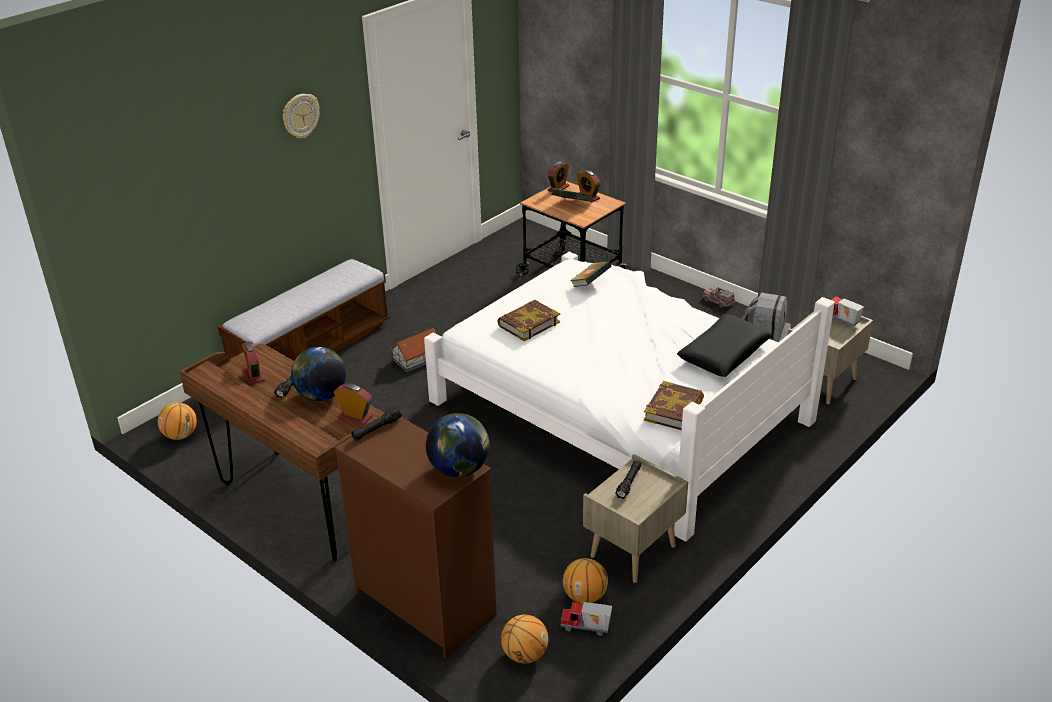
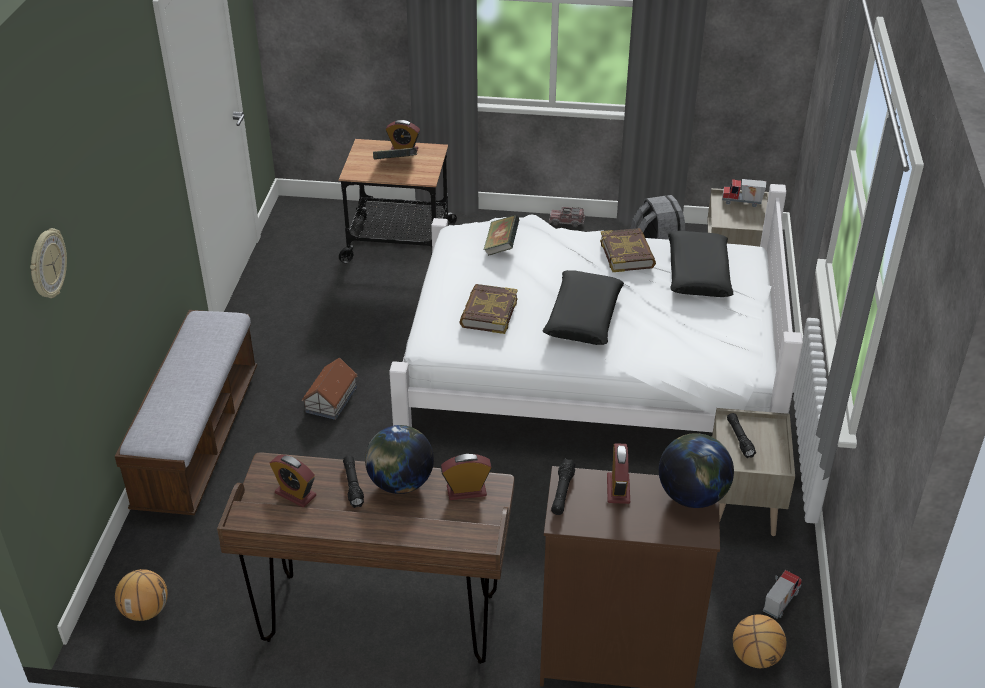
camera: 35 degrees left, 5 degrees up
(300, 116) = (131, 151): wall clock -> wall clock (46, 265)
(558, 188) = (361, 150): alarm clock -> alarm clock (618, 489)
(585, 596) = (747, 571): basketball -> none
(586, 628) = (779, 602): toy truck -> toy truck turned 150 degrees clockwise
(595, 351) = (583, 317): none -> black pillow
(674, 410) = (719, 348): book -> book (627, 254)

